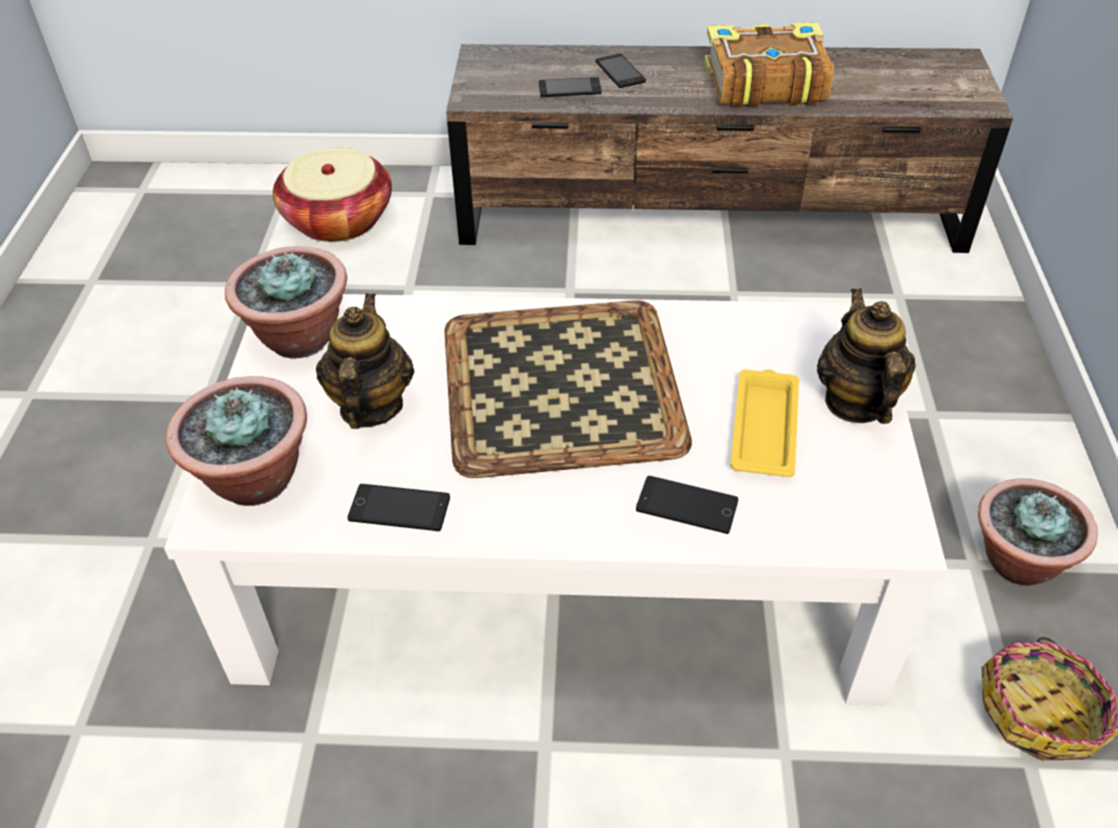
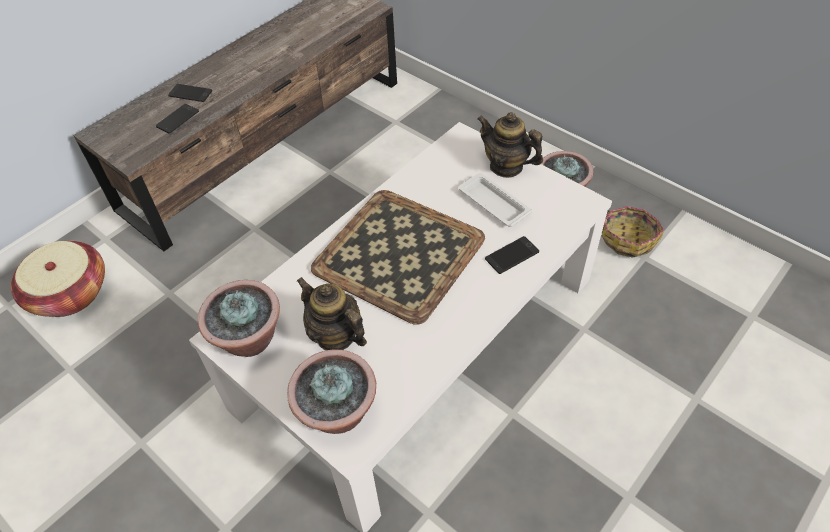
camera: 50 degrees left, 5 degrees up
(399, 508) = (417, 360): phone -> none
(763, 83) = (269, 55): book -> none
(764, 427) = (492, 203): yellow tray -> white tray

